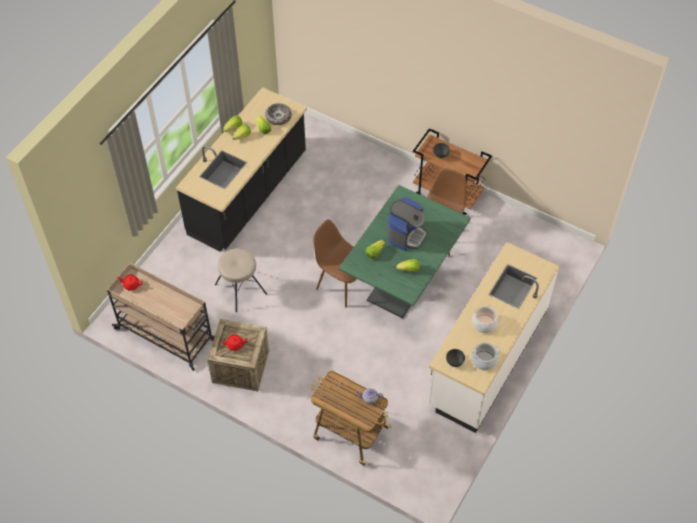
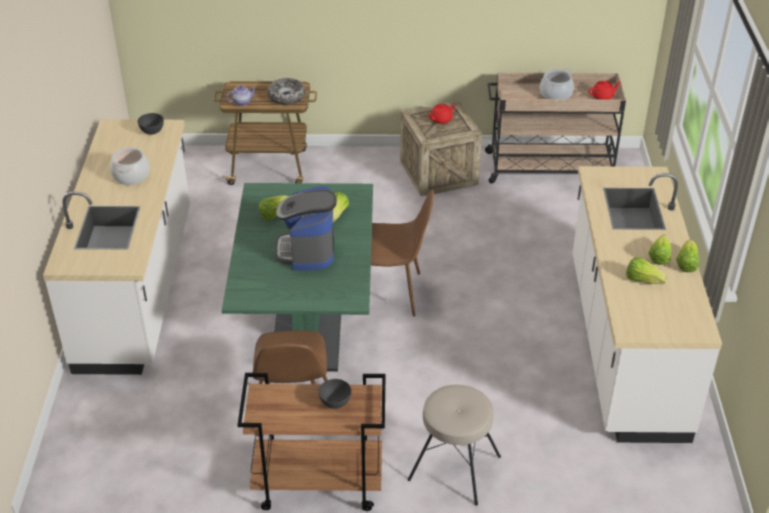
camera: 150 degrees right, 15 degrees down
(240, 289) = (514, 236): beige stool -> beige stool (454, 467)
(248, 194) = (624, 345): black counter -> white counter
(278, 117) = (640, 307): bowl -> bowl (286, 96)
(484, 360) = (114, 144): cooking pot -> cooking pot (555, 94)

